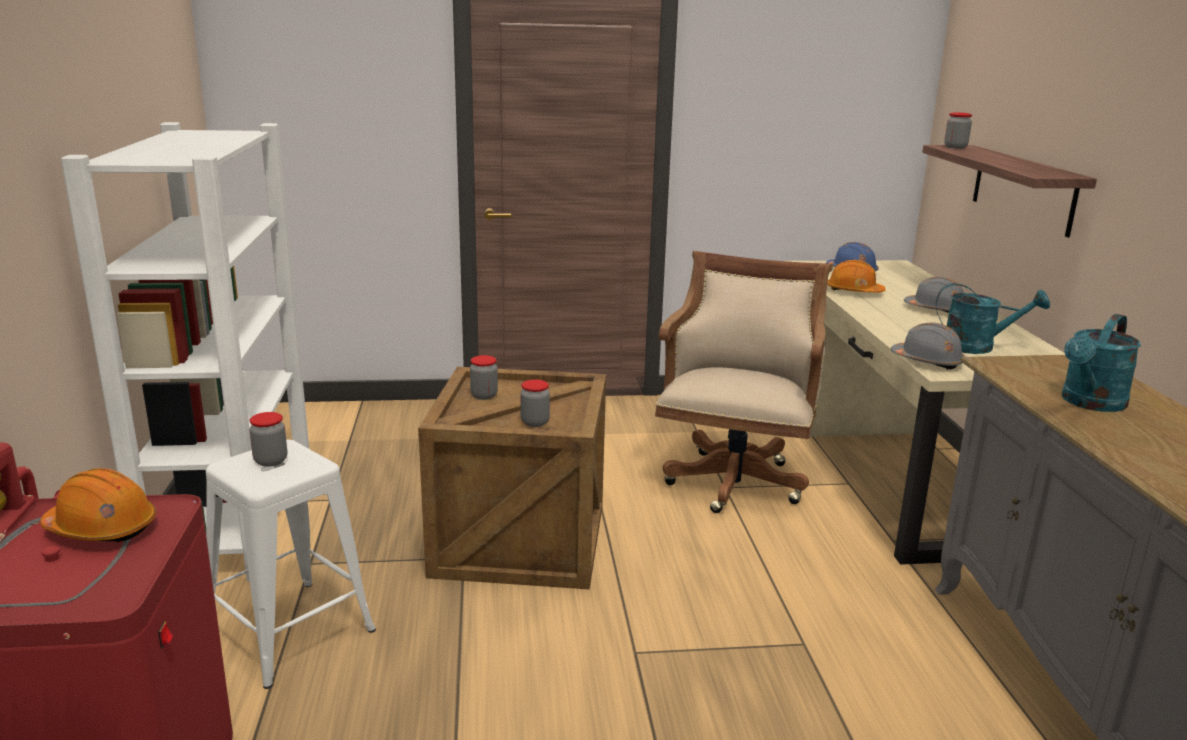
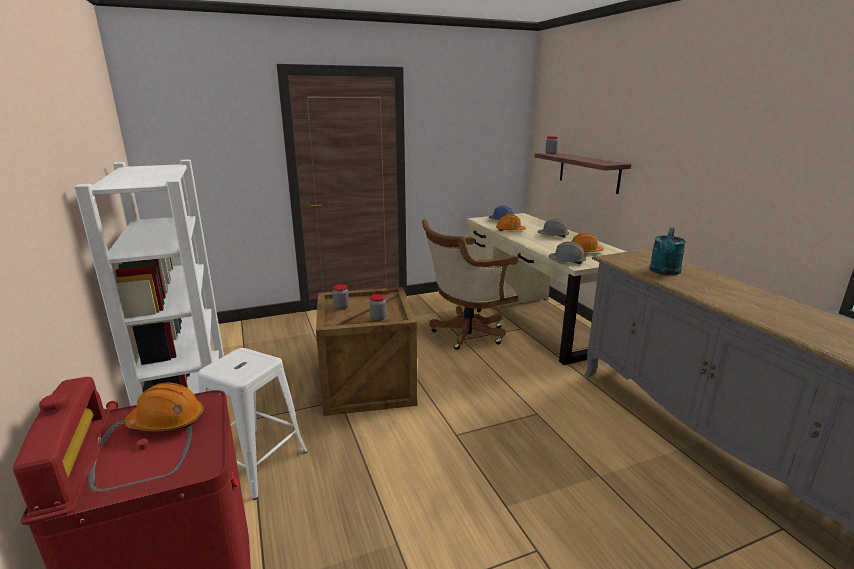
camera: 15 degrees left, 0 degrees up
(270, 461) = (237, 362): jar -> none
(734, 479) = (465, 335): office chair -> office chair turned 120 degrees counterclockwise
(977, 347) = (584, 251): turquoise watering can -> orange hard hat

